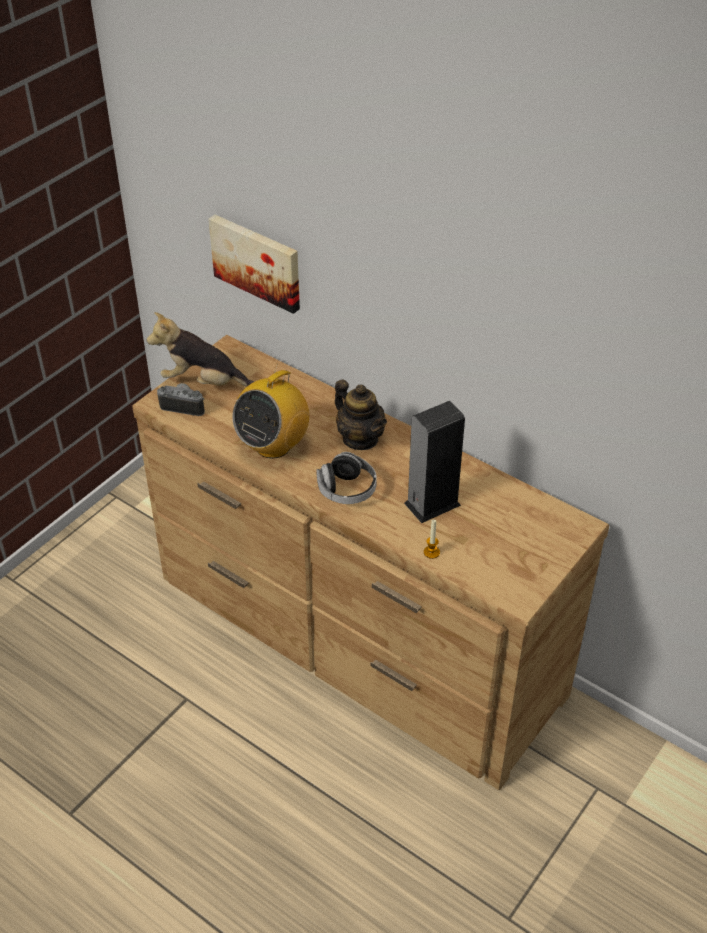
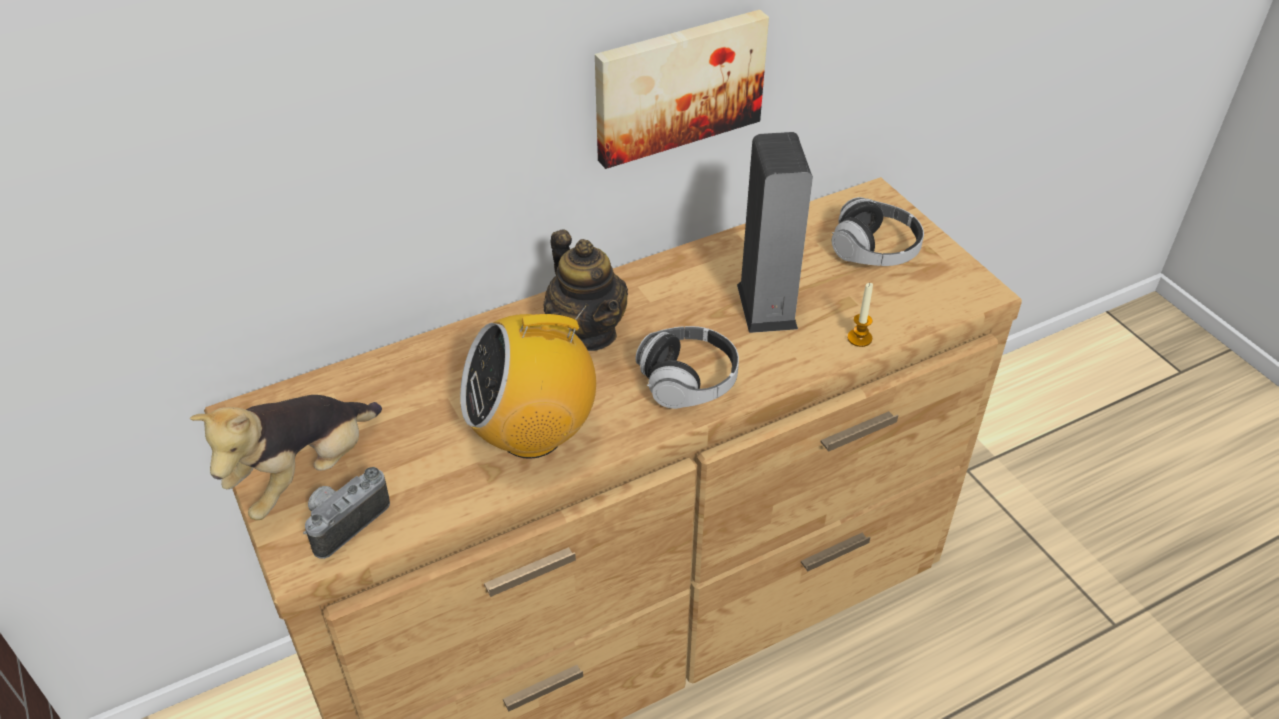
camera: 65 degrees left, 0 degrees up
(257, 261) = (230, 223): picture -> picture (677, 85)
(273, 445) = (532, 434): radio -> radio turned 105 degrees clockwise
(360, 439) = (587, 332): teapot -> teapot turned 75 degrees clockwise
(522, 539) = (874, 251): none -> headphones

